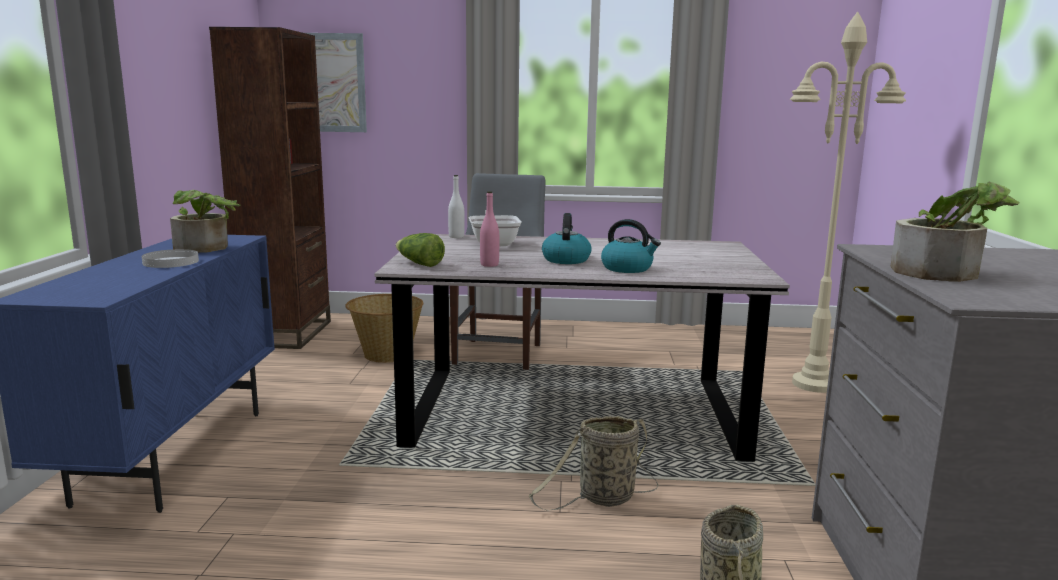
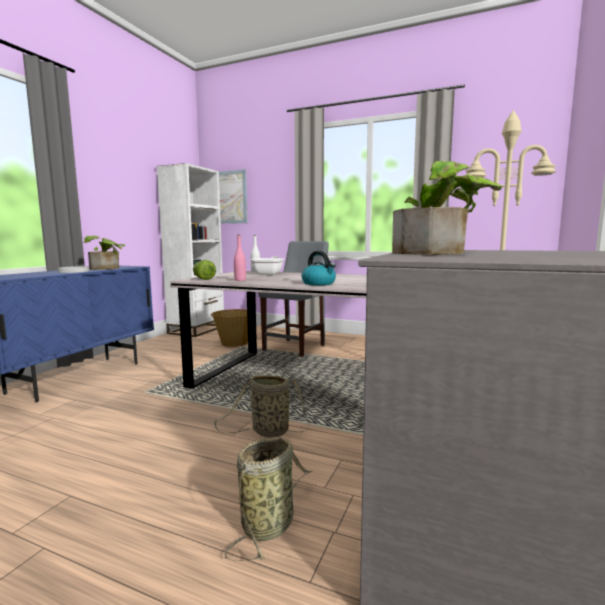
camera: 20 degrees right, 5 degrees down
(286, 333) = (197, 330): brown bookcase -> white bookcase
(565, 259) = (291, 280): kettle -> none

